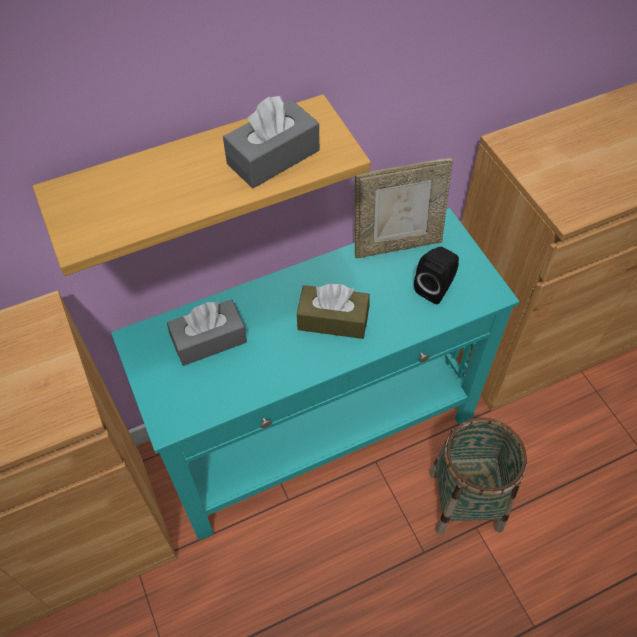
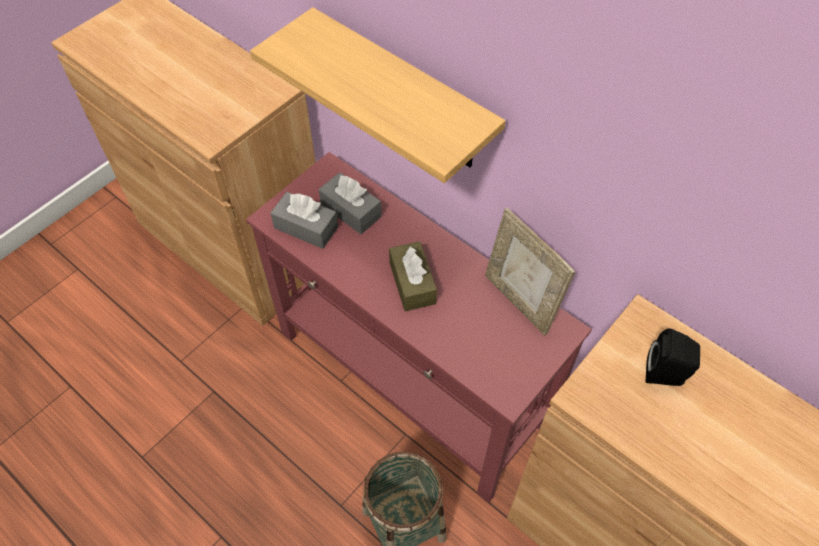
camera: 65 degrees right, 0 degrees up
(273, 157) = (412, 115): grey tissue box -> grey tissue box (306, 227)
(321, 433) = (410, 380): turquoise console table -> red console table
(435, 288) = (488, 347): black speaker -> black speaker (666, 375)

